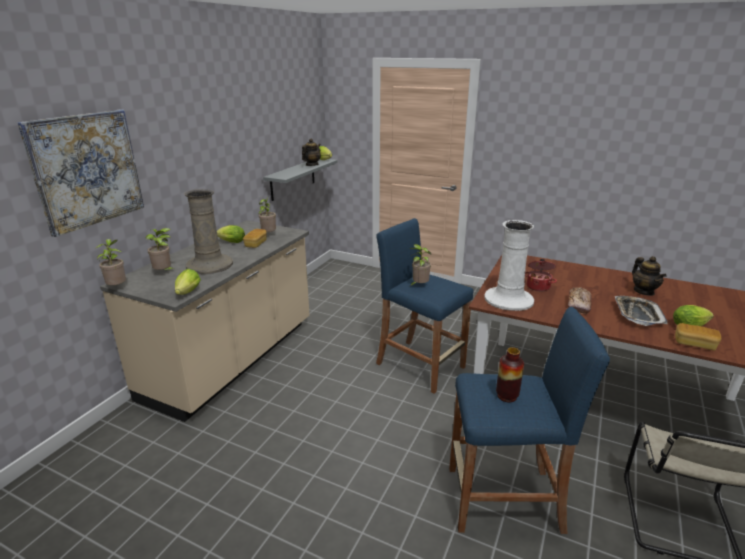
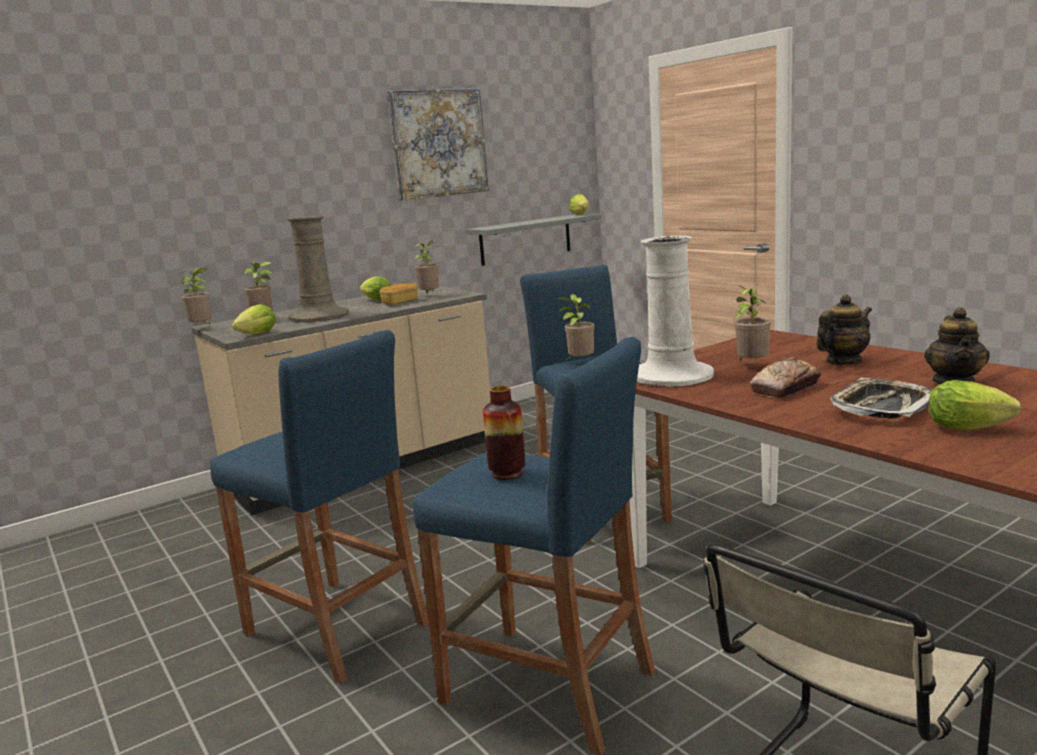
camera: 30 degrees right, 10 degrees down
(86, 170) = (188, 187): picture -> picture (438, 143)
(311, 165) = (552, 219): teapot -> teapot (843, 362)
(345, 500) = (335, 628): none -> blue stool
(538, 286) = (751, 366): cooking pot -> potted plant
(694, 344) = (933, 448): bread -> none

